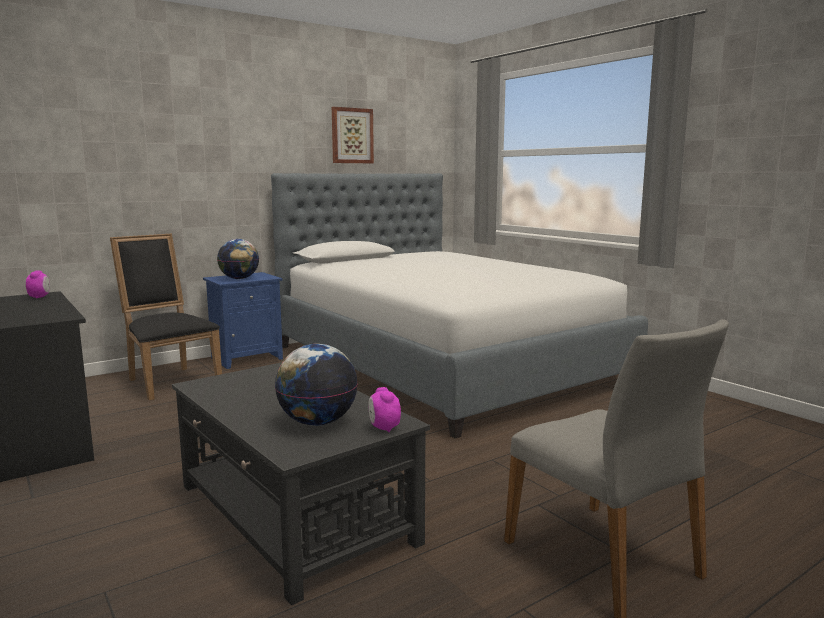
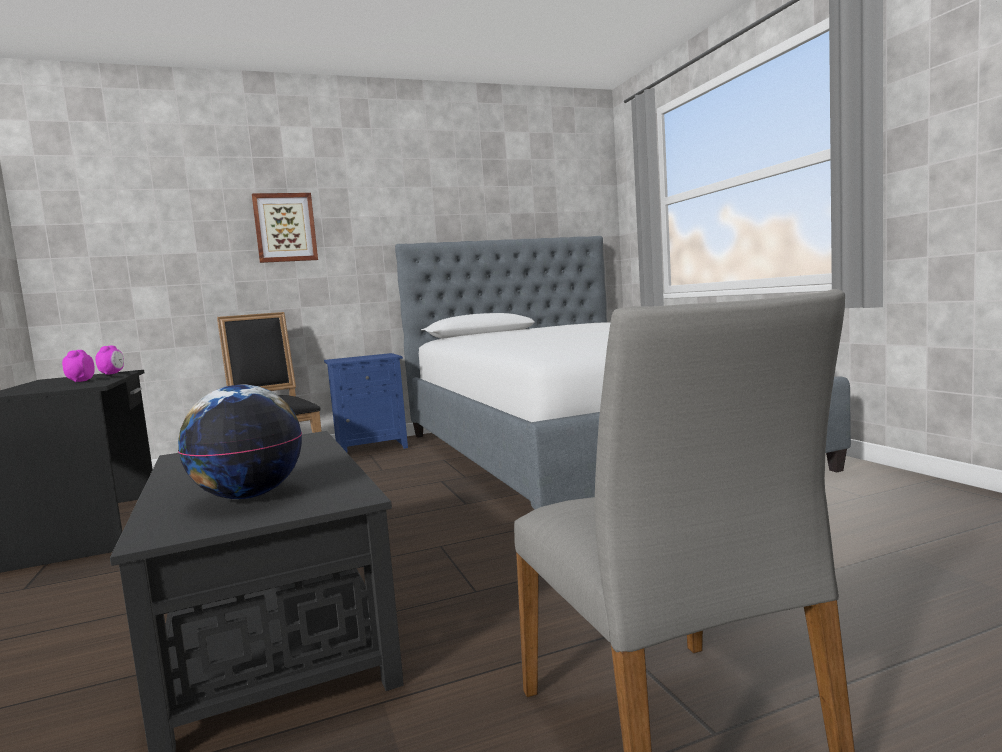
camera: 15 degrees right, 5 degrees down
(239, 279) = (357, 358): globe -> none
(352, 136) = (489, 199): picture -> picture (285, 227)
(384, 428) = (321, 504): alarm clock -> alarm clock (80, 381)

